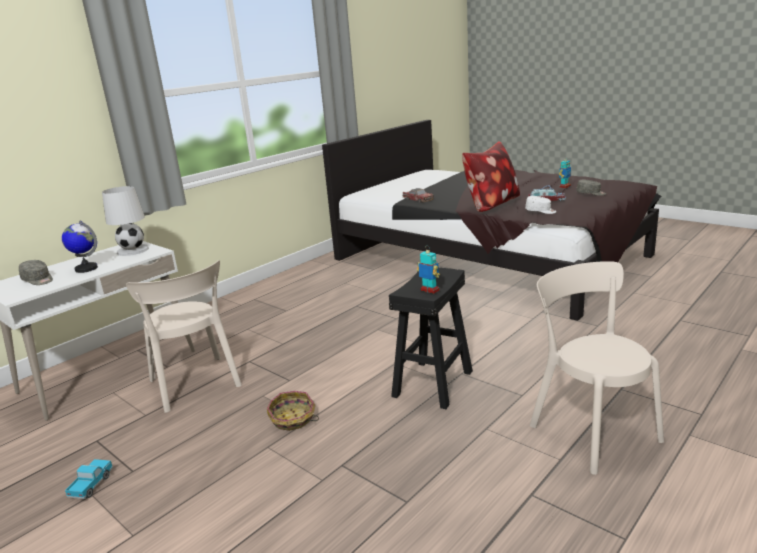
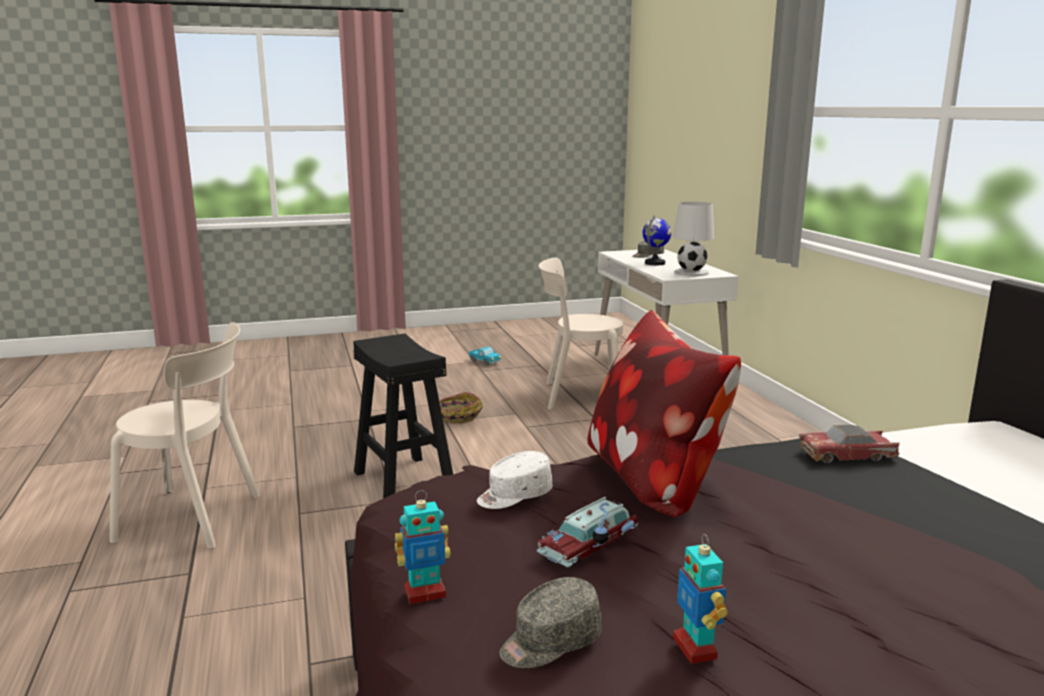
camera: 120 degrees right, 5 degrees down
(429, 290) = (379, 347): toy robot -> toy robot (425, 593)

